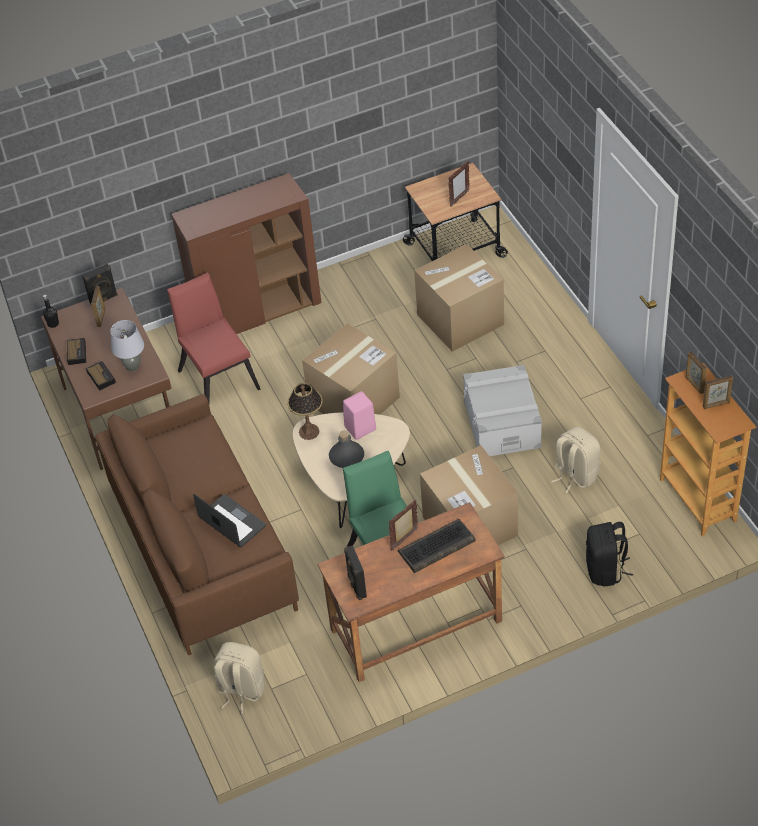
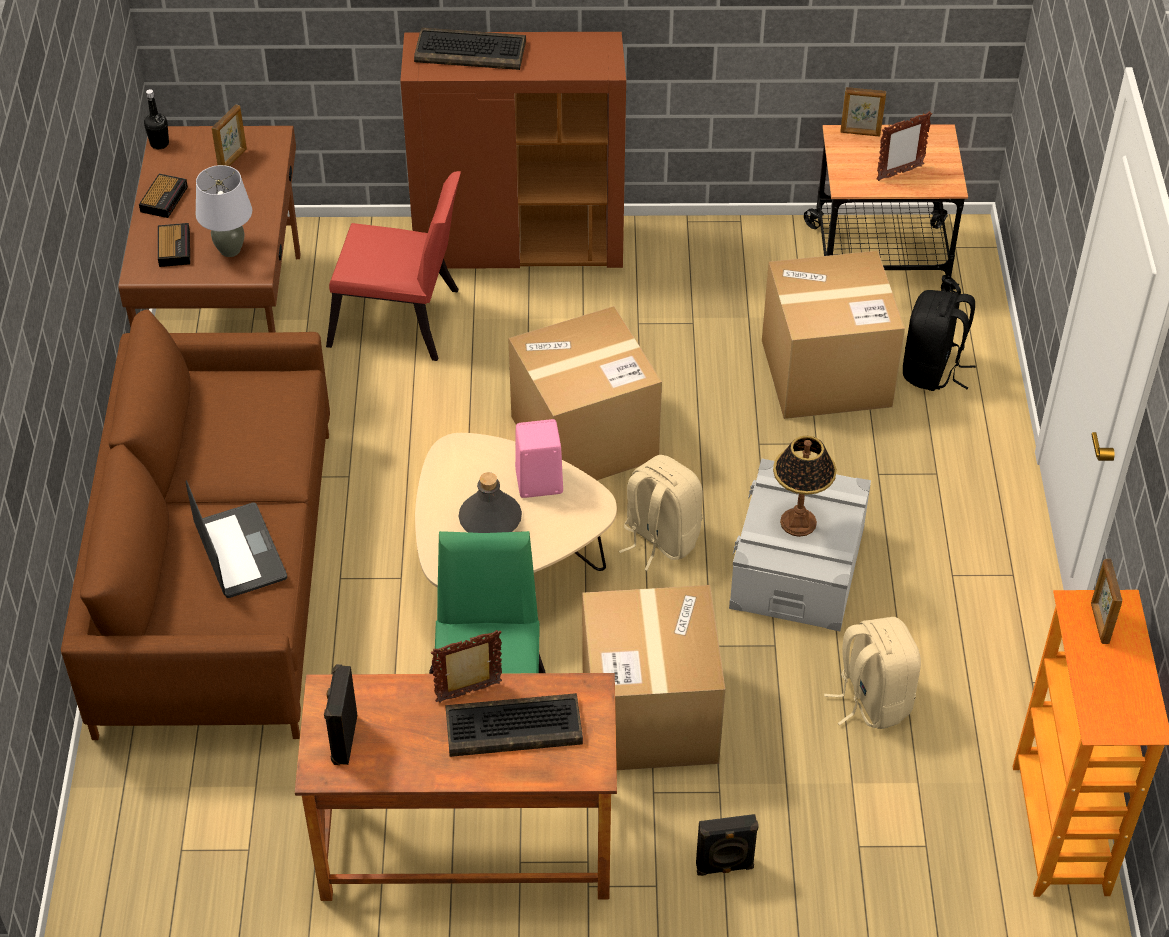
camera: 20 degrees right, 0 degrees up
(104, 299) = (254, 134): black speaker -> black speaker (724, 867)
(215, 211) = (471, 51): none -> keyboard
(217, 376) = (402, 321): red chair -> red chair turned 105 degrees clockwise
(240, 690) = (134, 831): beige backpack -> beige backpack (659, 538)
(309, 432) = (456, 456): table lamp -> table lamp (798, 522)
(605, 570) = (832, 885): black backpack -> black backpack (932, 370)
(716, 404) = (1120, 674): picture frame -> picture frame (860, 133)

